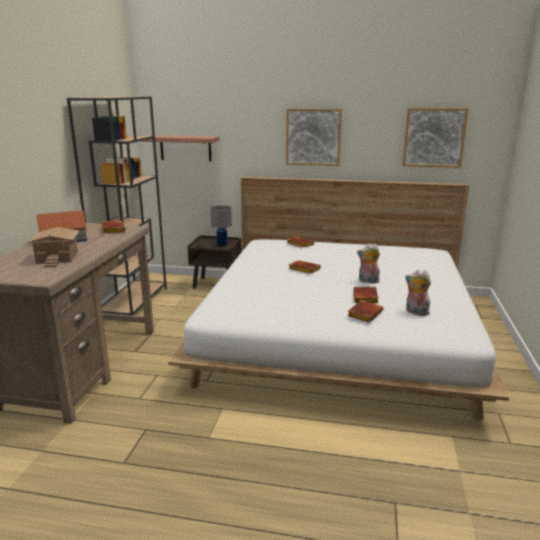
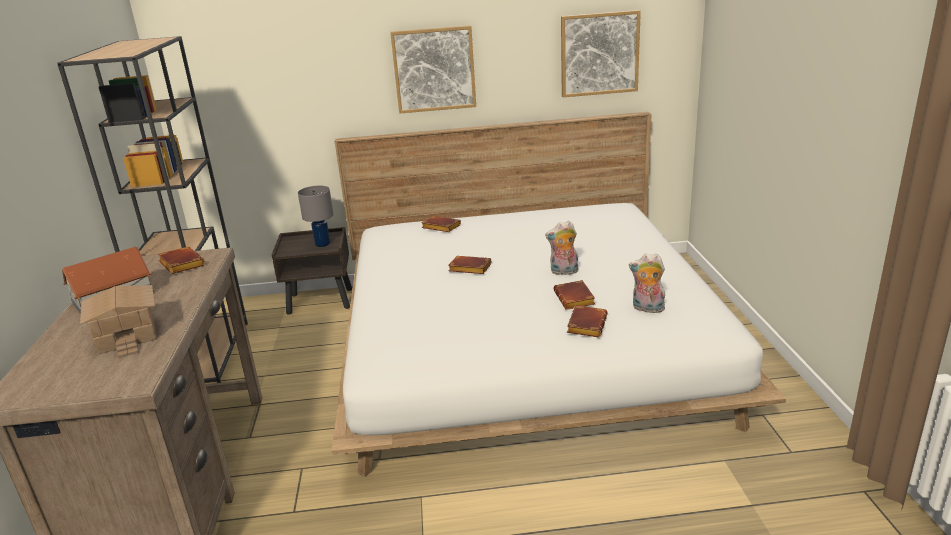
camera: 15 degrees left, 5 degrees up
(185, 148) = (239, 106): shelf -> none

